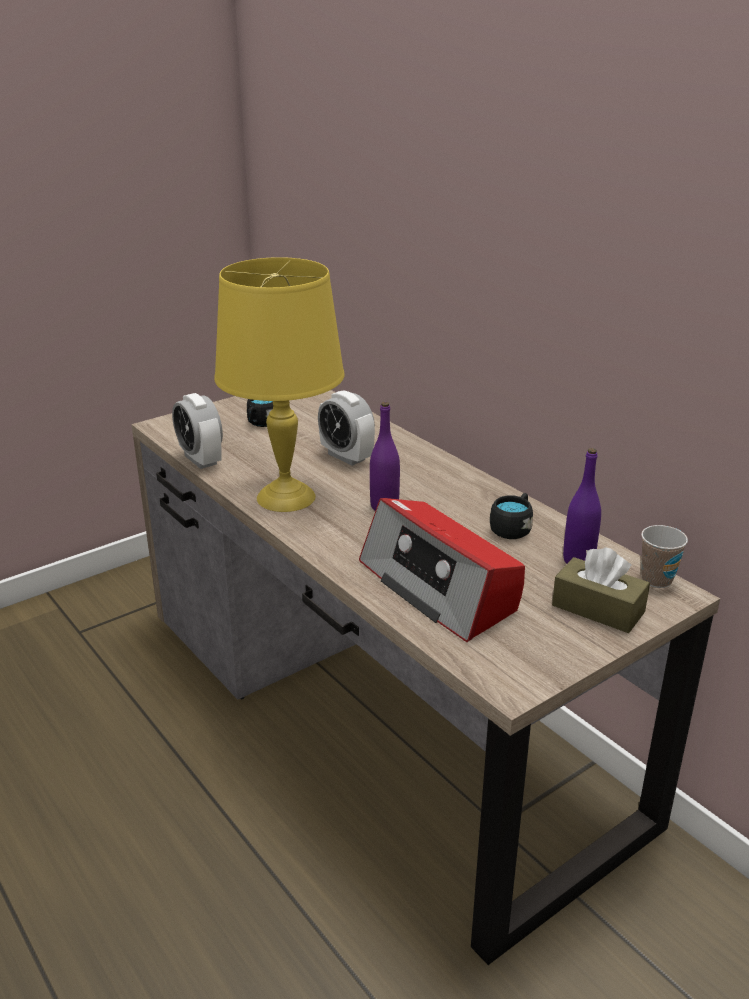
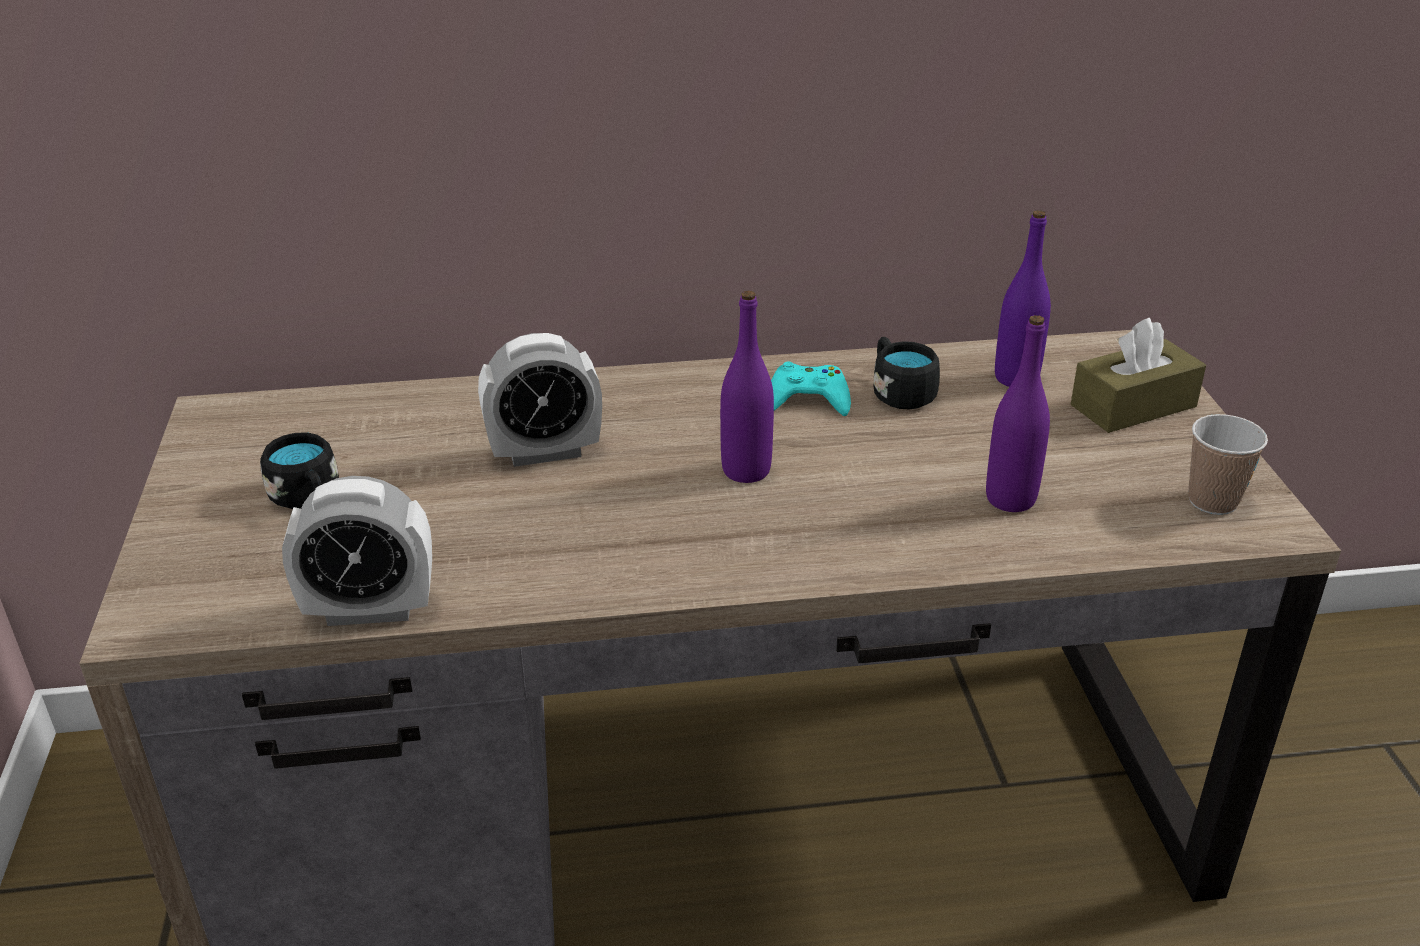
camera: 60 degrees left, 5 degrees up
(285, 497) = (623, 554): yellow table lamp -> none
(440, 587) = (1010, 499): radio -> purple bottle
(472, 504) = (808, 399): none -> turquoise game controller
(656, 579) = (1093, 347): cup -> cup (1212, 501)

